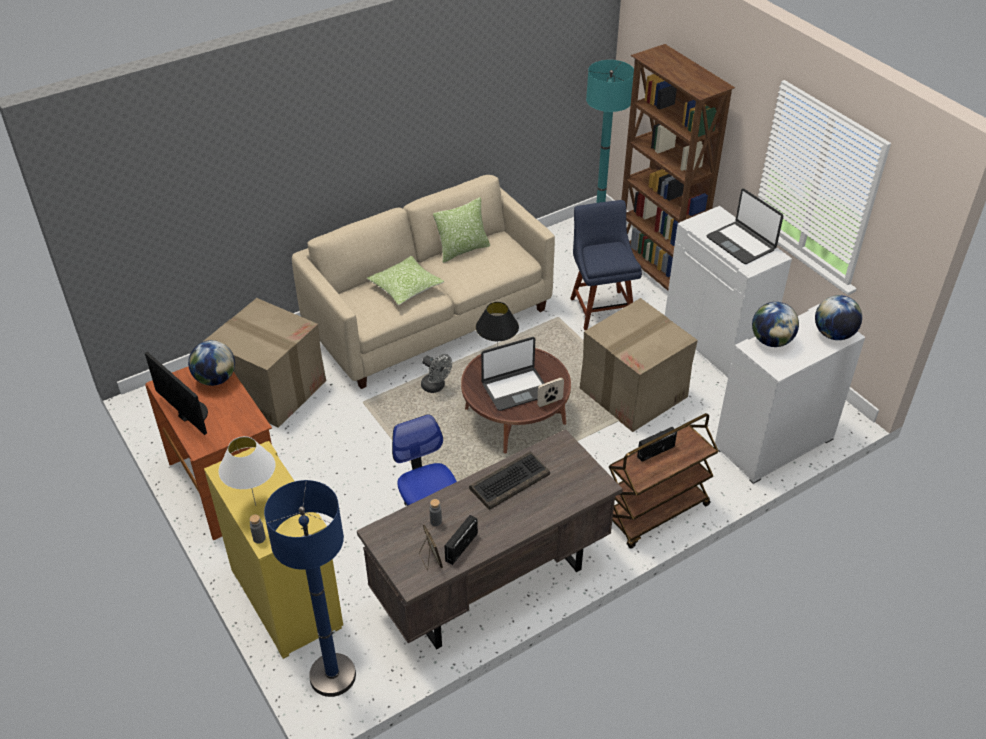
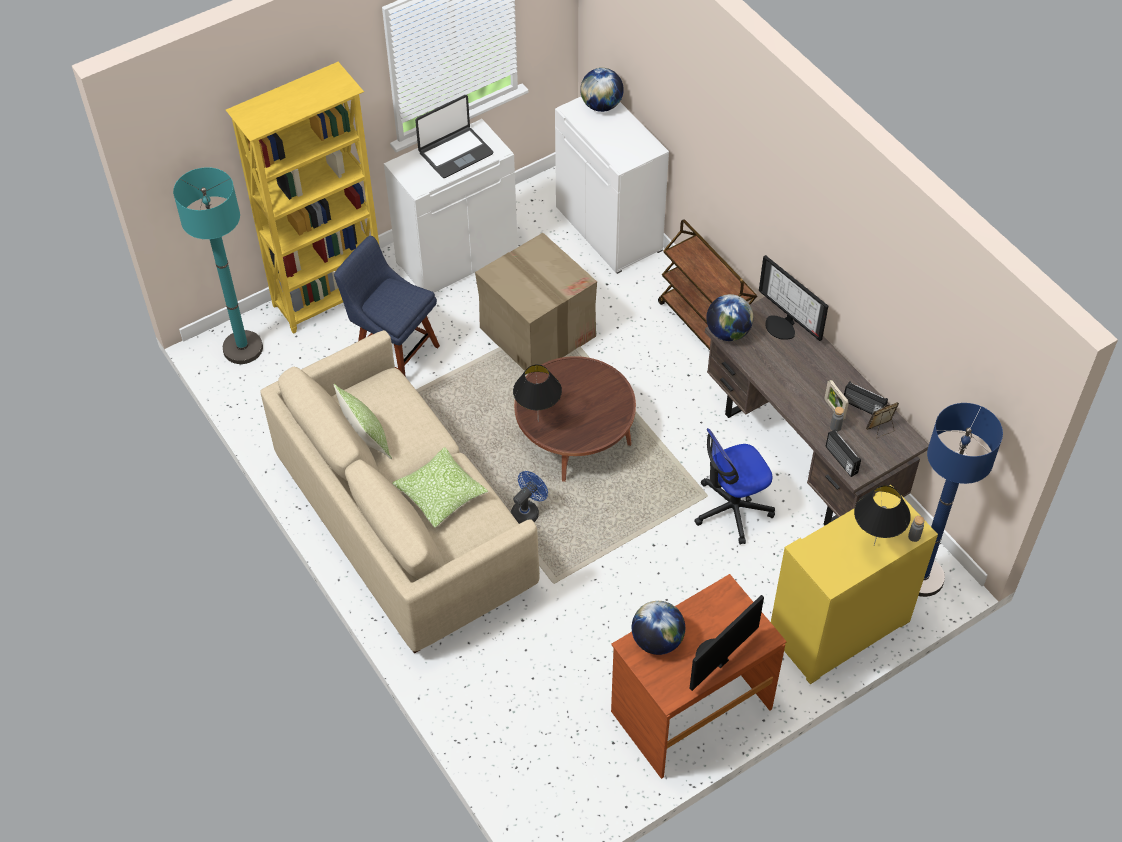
camera: 90 degrees left, 10 degrees up
(256, 505) = (874, 545): white table lamp -> black table lamp
(272, 389) = (531, 684): cardboard box -> none
(436, 387) = (528, 511): grey fan -> blue fan
(510, 481) = (778, 371): keyboard -> none
(515, 389) = (585, 404): laptop -> none
(550, 402) = (606, 374): picture frame -> picture frame (834, 409)
(571, 489) = (783, 326): none -> monitor
(601, 307) = (393, 352): blue chair -> blue chair turned 45 degrees clockwise
(655, 451) = (701, 278): radio -> radio (840, 460)
(656, 271) = (330, 297): brown bookcase -> yellow bookcase
(771, 341) = (612, 149): globe -> globe (728, 332)

